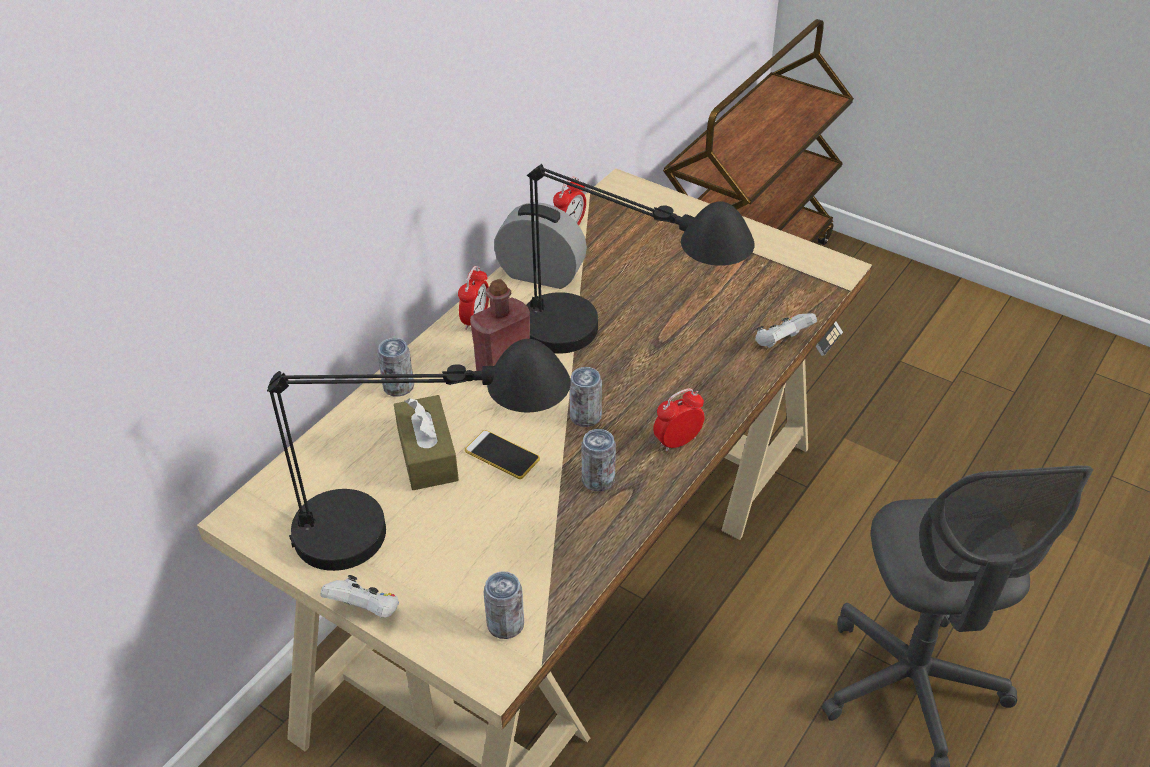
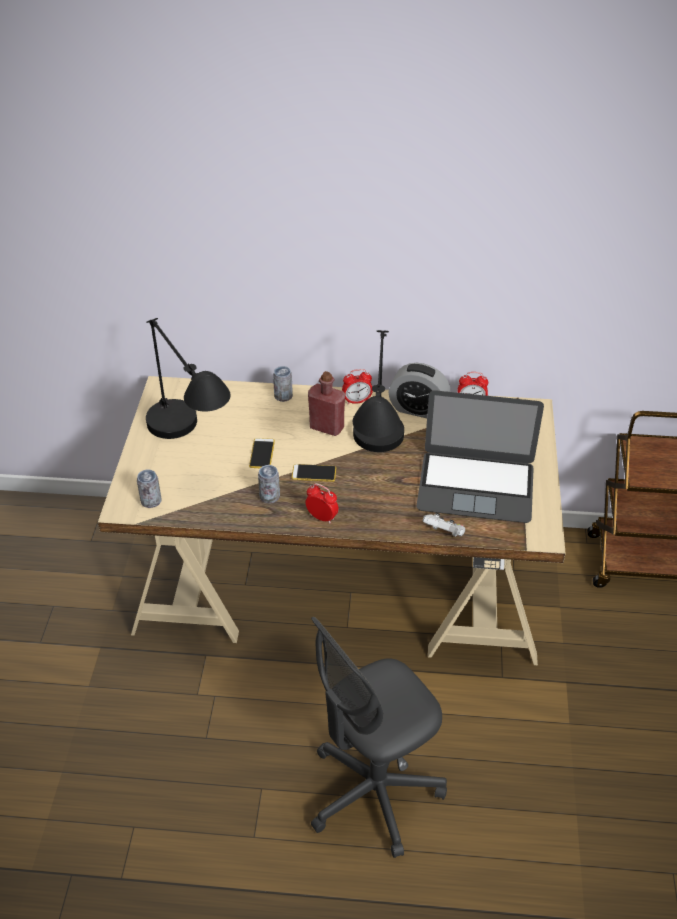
camera: 60 degrees right, 0 degrees up
(366, 610) = (131, 451): white game controller -> none
(427, 455) = (243, 427): brown tissue box -> none
(541, 274) = (418, 409): alarm clock -> alarm clock turned 120 degrees clockwise
(585, 417) = (314, 473): can -> phone
(719, 284) = (476, 486): none -> laptop

